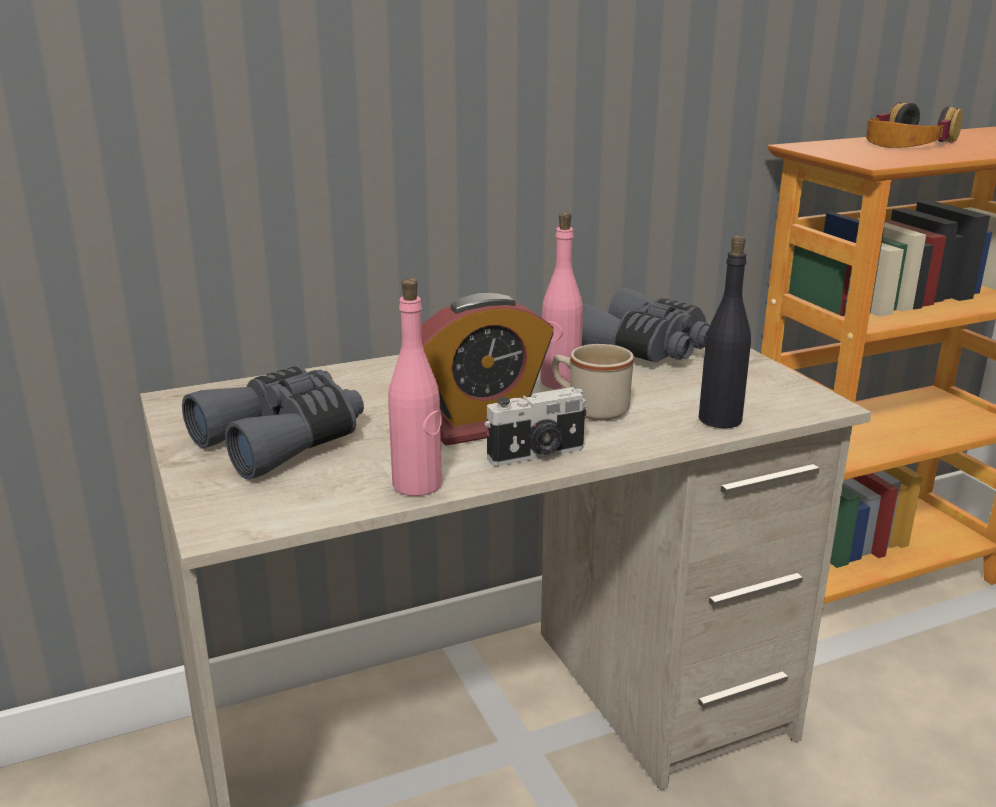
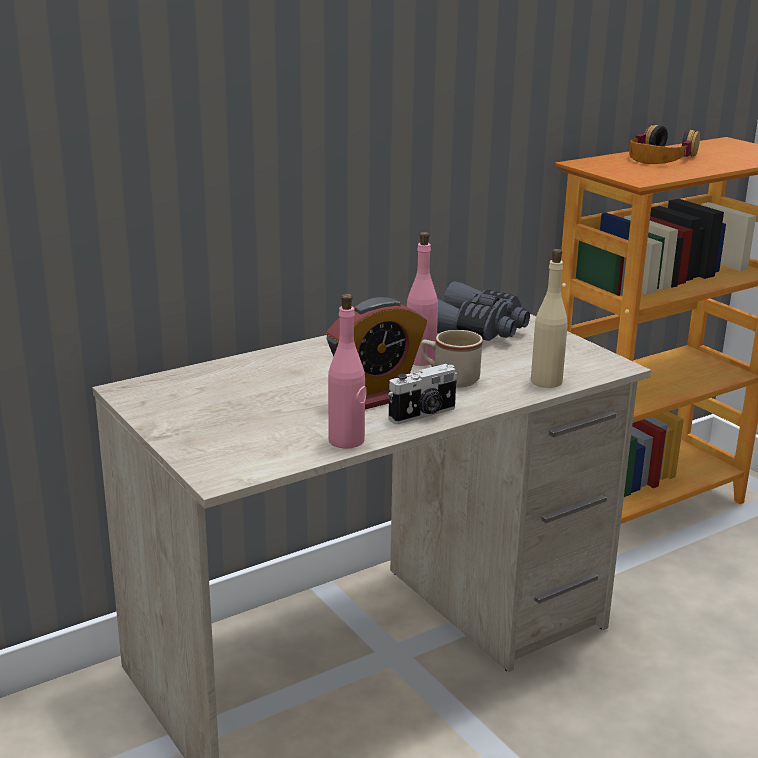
camera: 10 degrees left, 0 degrees up
(283, 440) = (230, 415): grey binoculars -> none
(719, 419) = (546, 381): black bottle -> beige bottle

